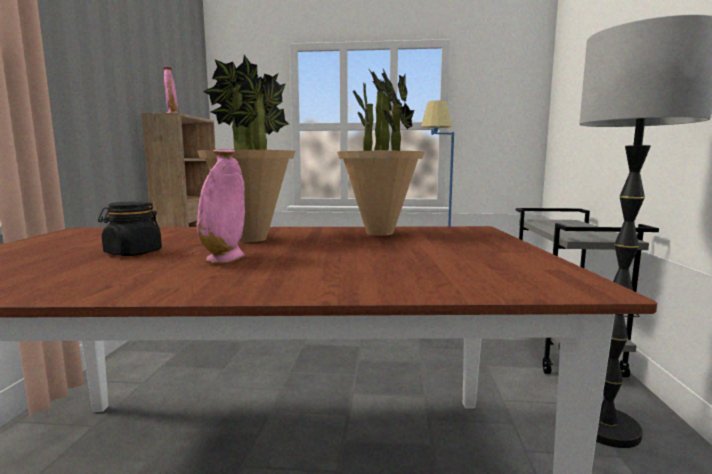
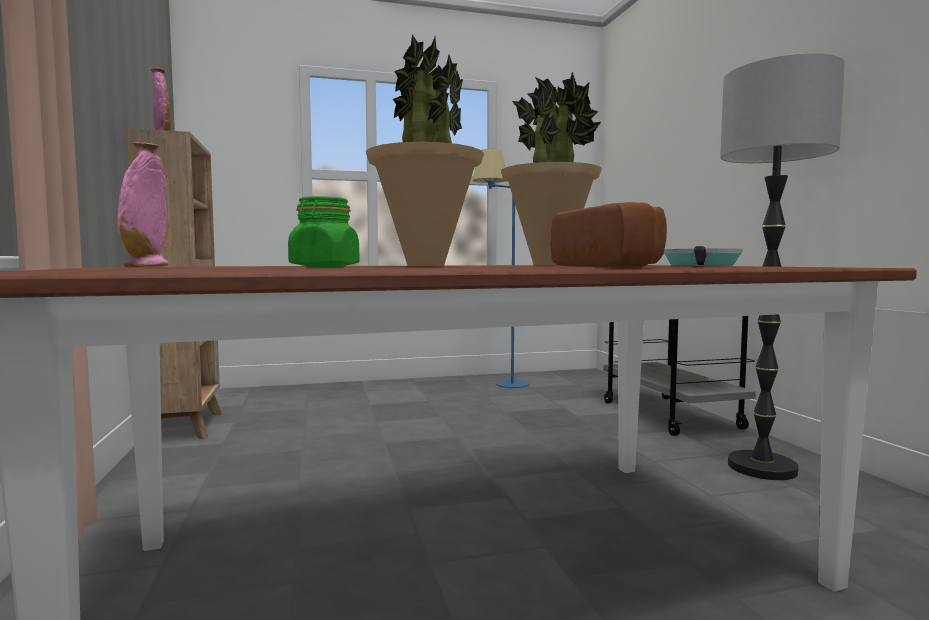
camera: 20 degrees left, 5 degrees down
(133, 253) = (325, 267): black jar -> green jar
(225, 259) = (464, 267): pink vase -> pink vase (146, 266)
(339, 267) = (610, 267): none -> bread
(483, 254) = (702, 265): none -> frying pan

